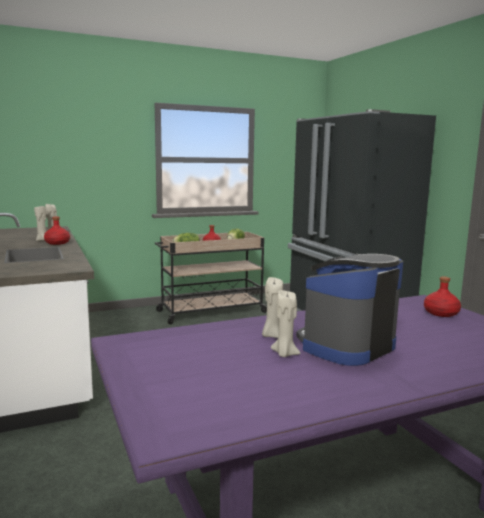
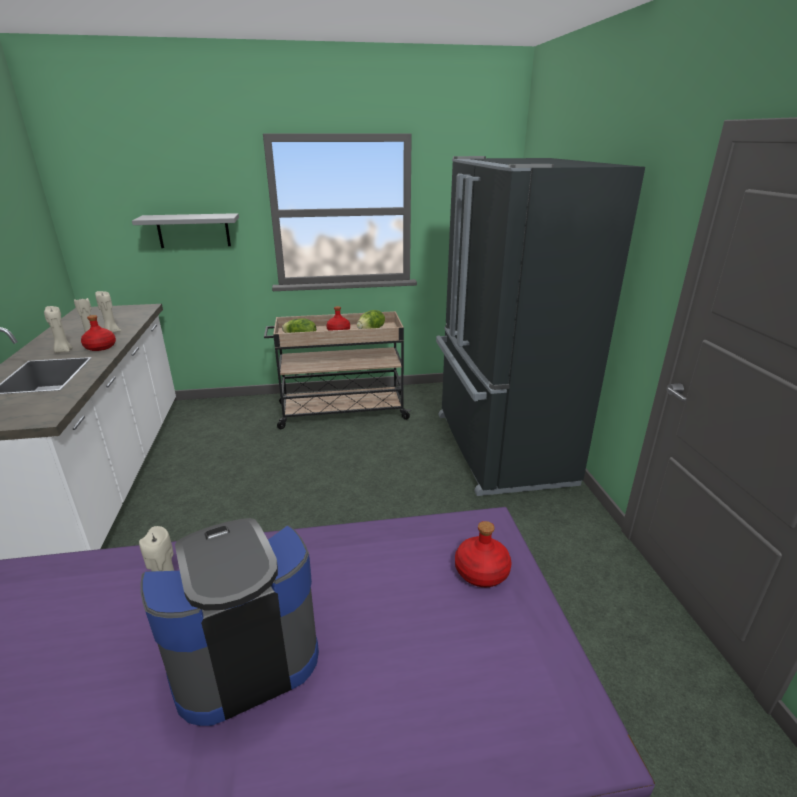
camera: 15 degrees right, 15 degrees up
(96, 170) = (193, 230): none -> grey shelf
(284, 354) = (134, 662): beige candle -> beige candle (63, 351)

